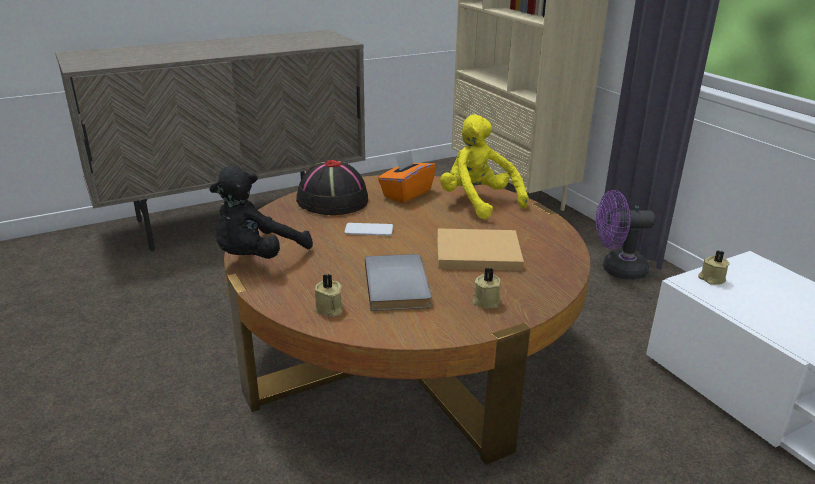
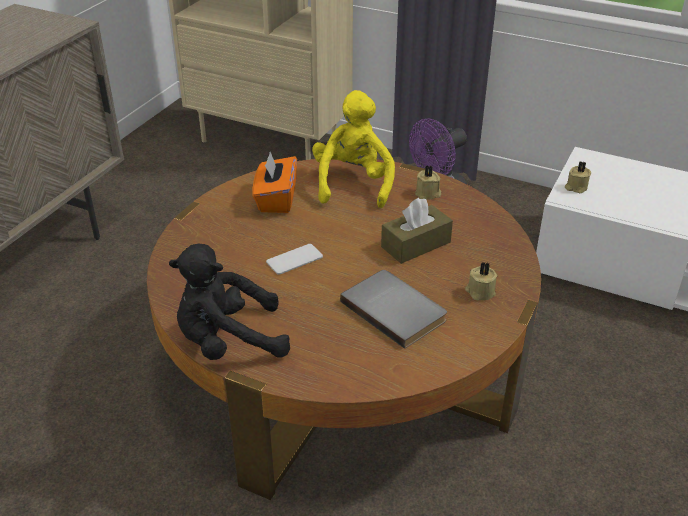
camera: 35 degrees left, 10 degrees up
(257, 257) = (228, 342): black plush toy -> black plush toy turned 75 degrees clockwise
(329, 310) = (369, 366): beige candle -> beige candle (428, 194)
(332, 201) = (213, 238): black hat -> none
(475, 253) = (416, 244): beige book -> brown tissue box
(478, 202) = (353, 184): yellow plush toy -> yellow plush toy turned 75 degrees clockwise

